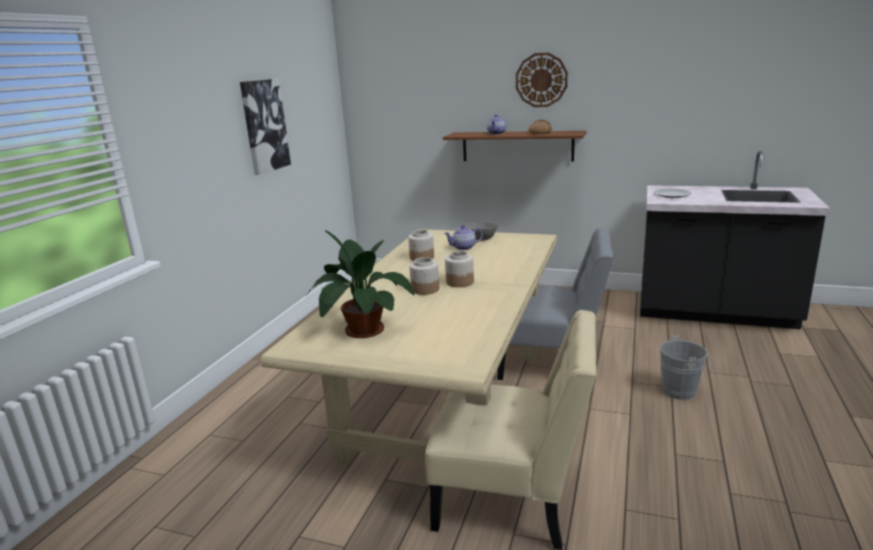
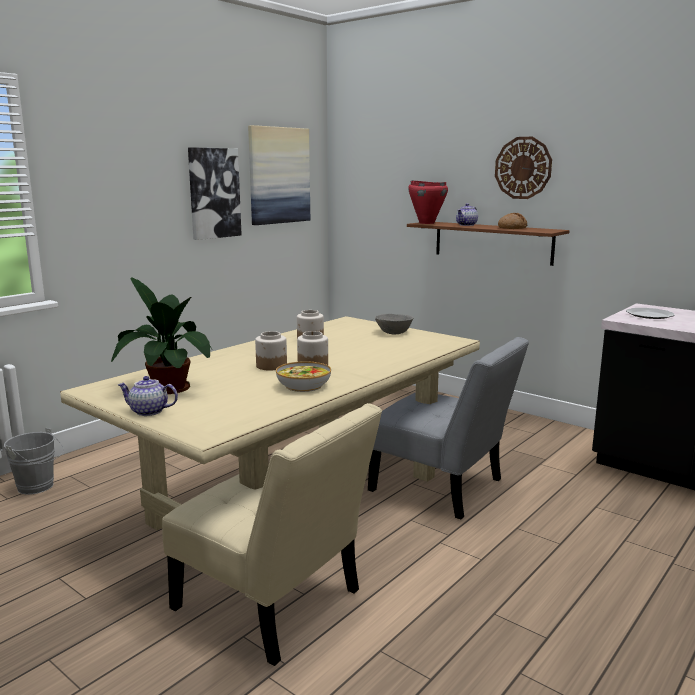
camera: 20 degrees right, 5 degrees down
(309, 101) = (279, 175): none -> picture
(458, 134) = (426, 223): none -> red cooking pot
(464, 247) = (363, 337): teapot -> teapot (148, 411)
(480, 303) = (304, 386): none -> bowl
(683, 391) = (570, 552): grey bucket -> grey bucket (38, 487)

